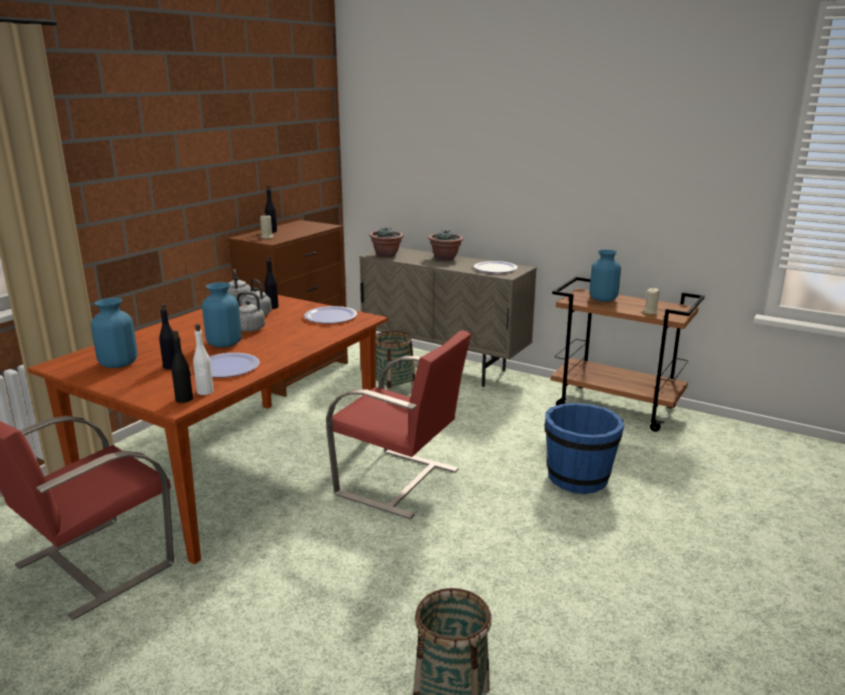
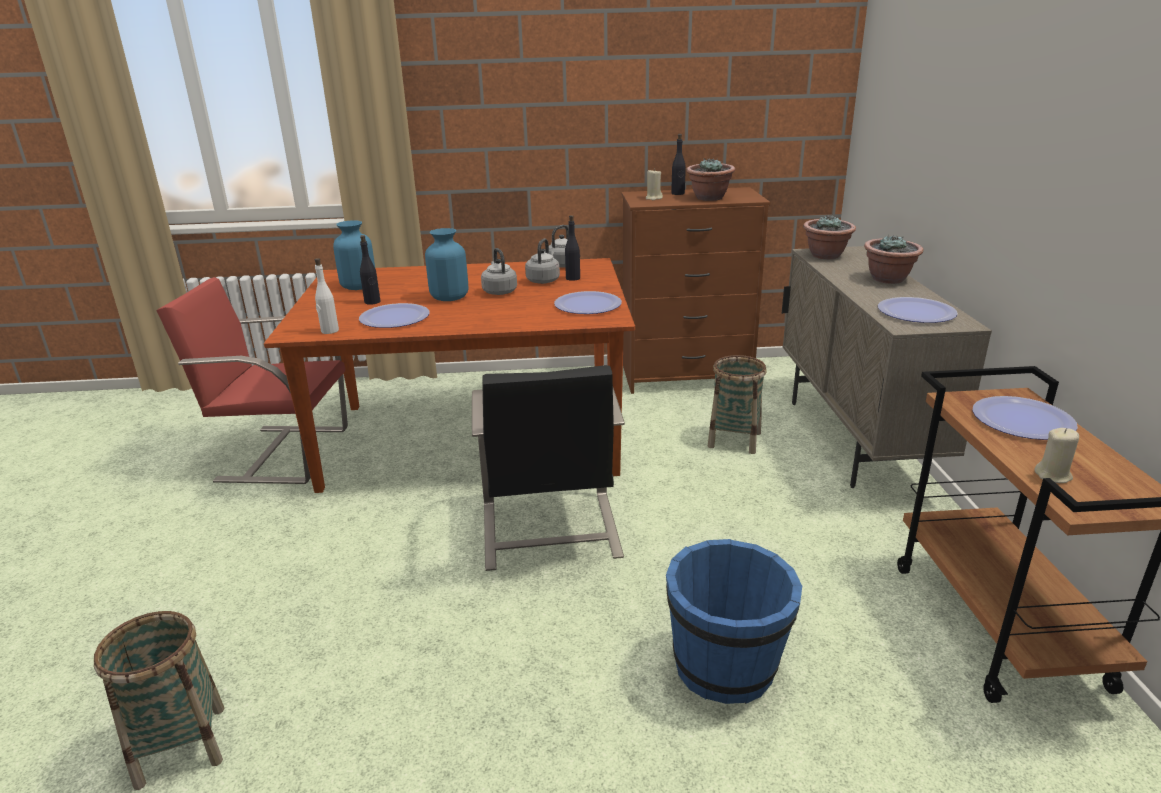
camera: 55 degrees right, 5 degrees up
(184, 399) = (306, 330): black bottle -> none
(302, 230) = (709, 198): none -> potted plant
(400, 483) = (549, 532): red chair -> black chair
(603, 299) = (1022, 420): blue vase -> plate

